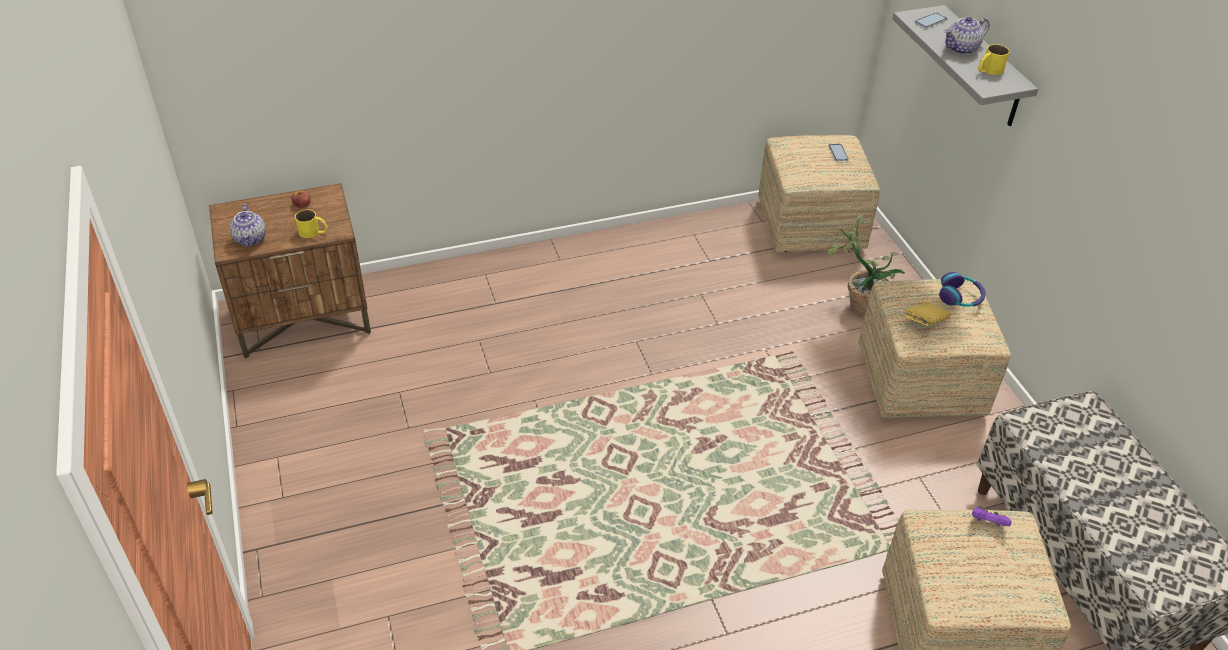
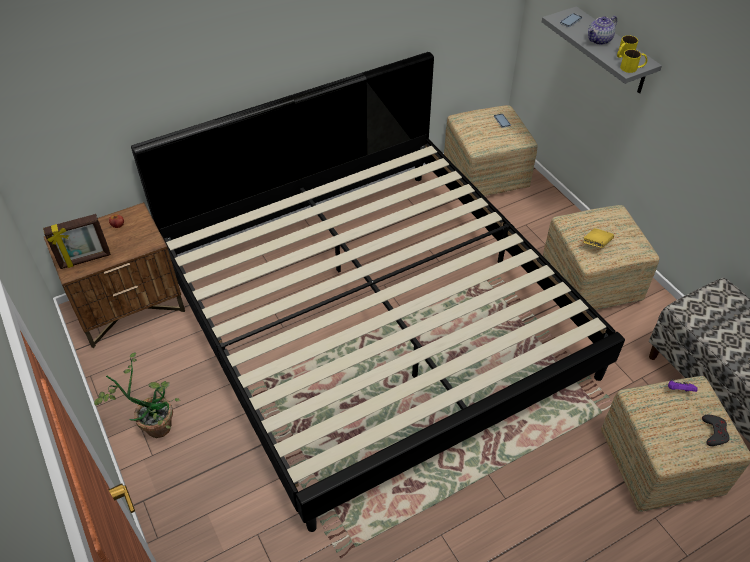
camera: 10 degrees left, 5 degrees up
(251, 239) = (85, 260): teapot -> picture frame
(314, 232) = (133, 246): yellow mug -> yellow mug (632, 68)
(612, 381) = (374, 319): none -> bed
(858, 303) = (533, 229): potted plant -> potted plant (155, 423)
(960, 297) = (615, 220): headphones -> none
(1023, 584) = (714, 432): none -> grey game controller

